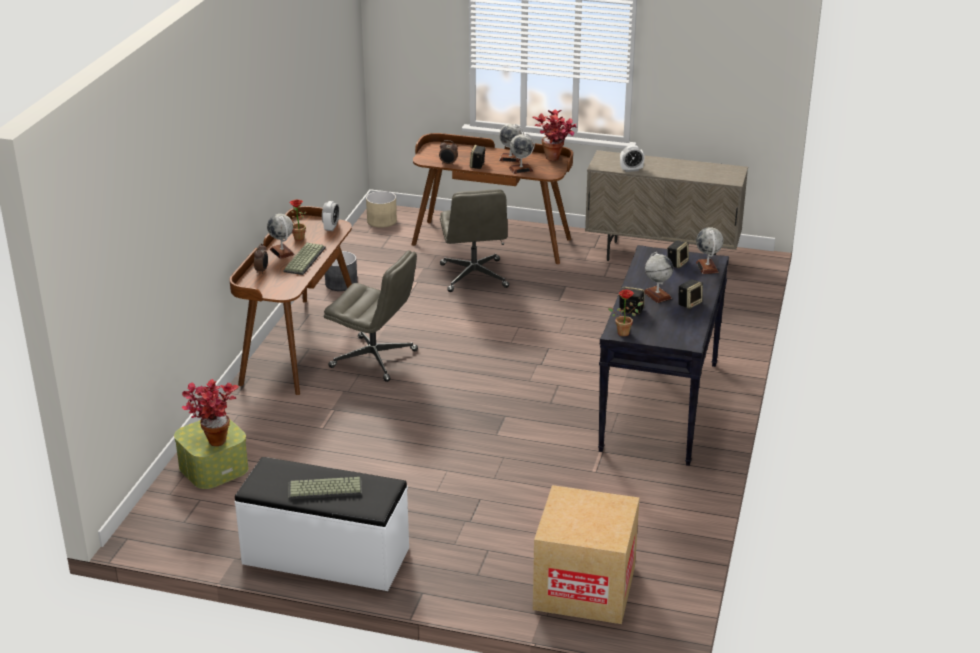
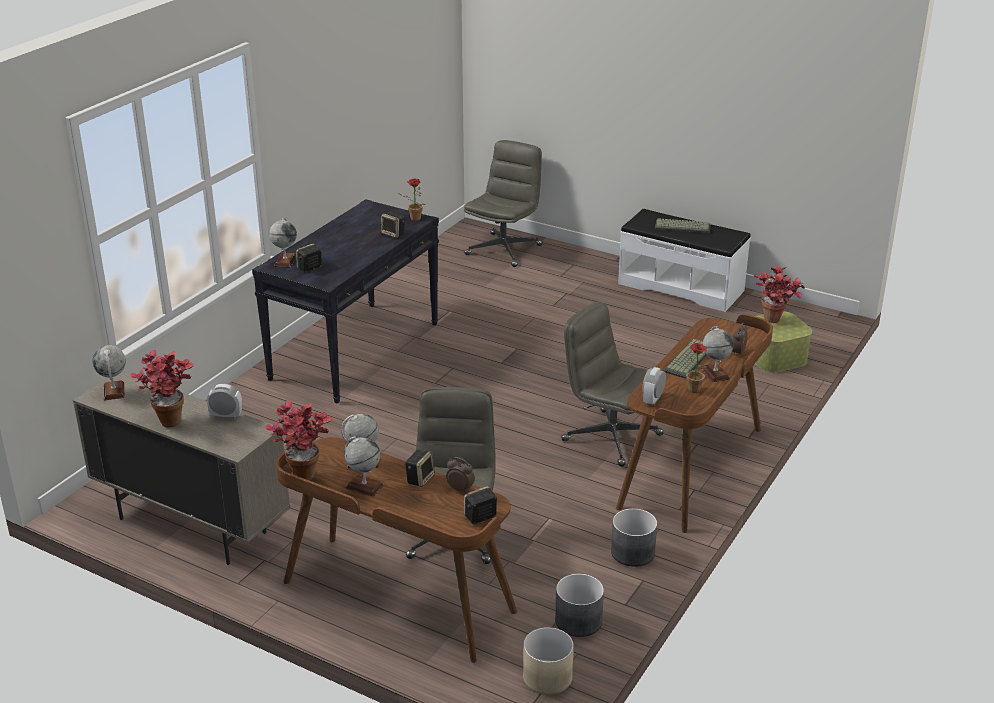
camera: 165 degrees left, 0 degrees up
(370, 245) = (578, 621): none -> grey planter
(584, 587) = (504, 249): cardboard box -> grey office chair
(657, 295) = (358, 243): globe -> globe (114, 391)
(668, 164) = (169, 418): none -> potted plant
(689, 303) = (336, 233): speaker -> speaker (480, 517)

